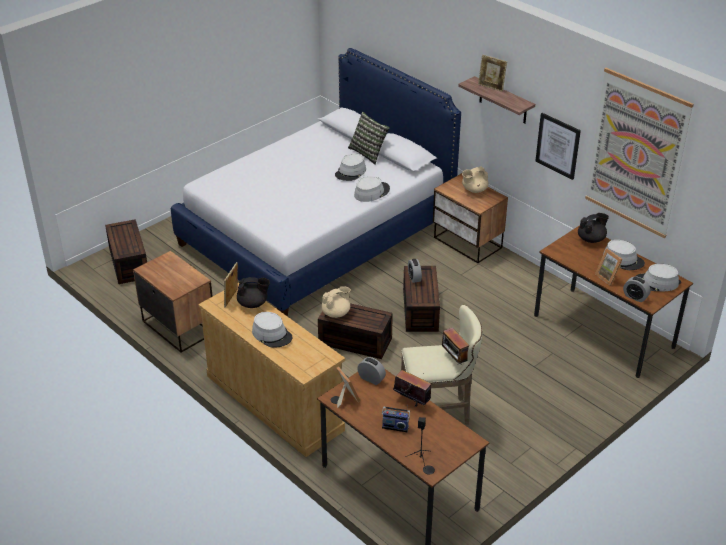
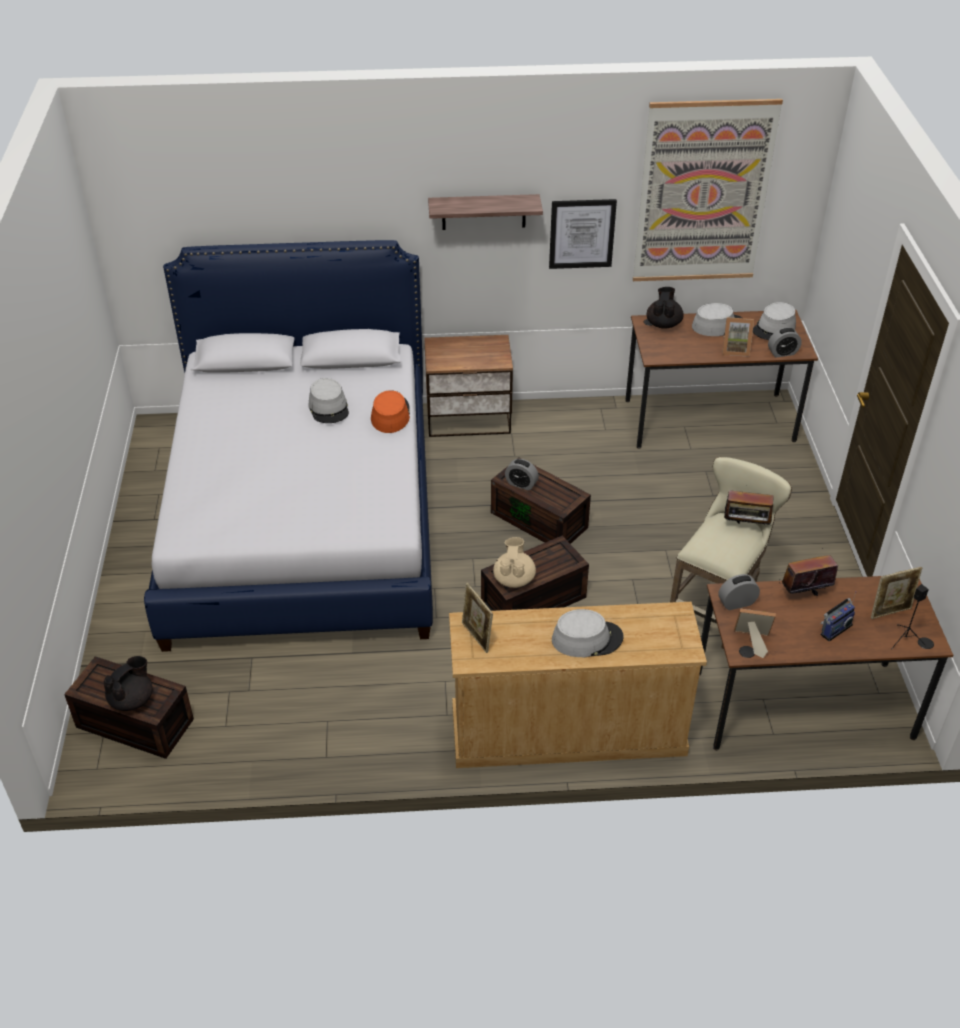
camera: 50 degrees left, 5 degrees up
(178, 326) = (328, 743): nightstand -> none
(253, 304) = (508, 623): black teapot -> black teapot (132, 699)
(368, 153) = (310, 374): pillow -> none
(371, 192) = (390, 414): grey hat -> orange hat
(474, 190) = (466, 347): beige teapot -> none
(491, 87) = (468, 200): picture frame -> picture frame (890, 611)

